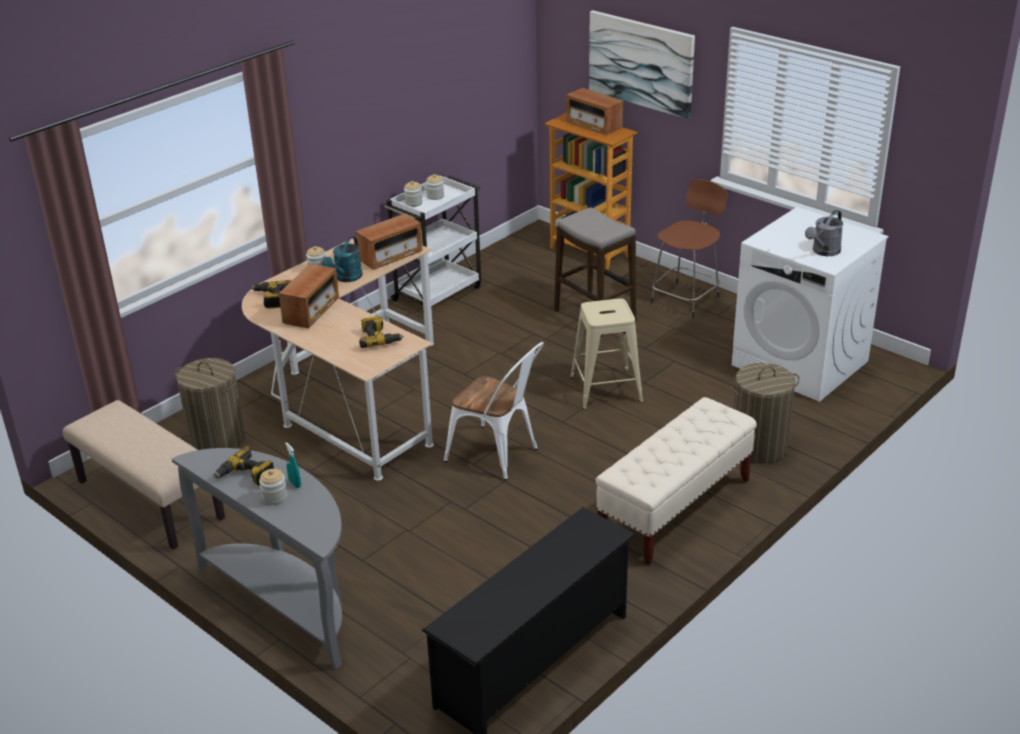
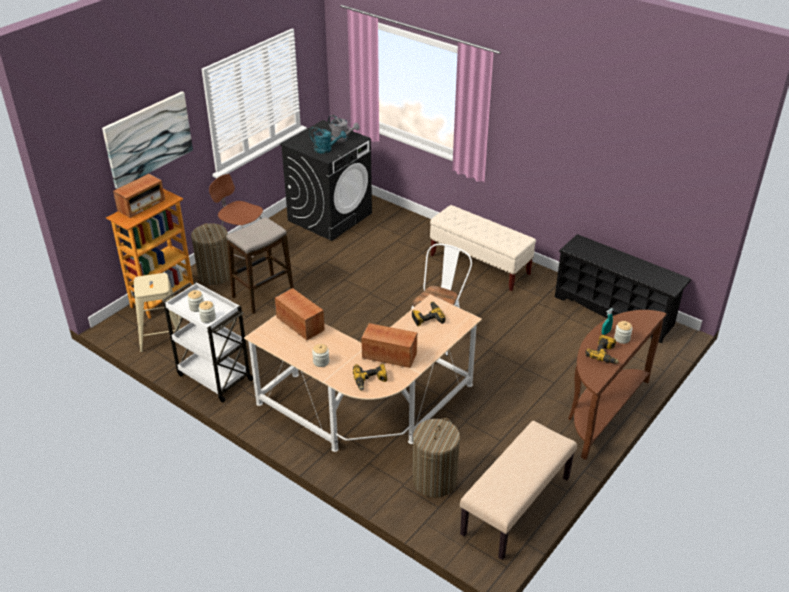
camera: 95 degrees left, 5 degrees up
(286, 602) = (601, 411): grey console table -> brown console table
(346, 278) = (336, 344): turquoise watering can -> turquoise watering can (326, 149)
(605, 389) = (359, 289): beige stool -> beige stool (161, 335)
(758, 447) = (418, 235): laundry basket -> laundry basket (215, 275)
(800, 363) = (330, 216): white washing machine -> black washing machine

